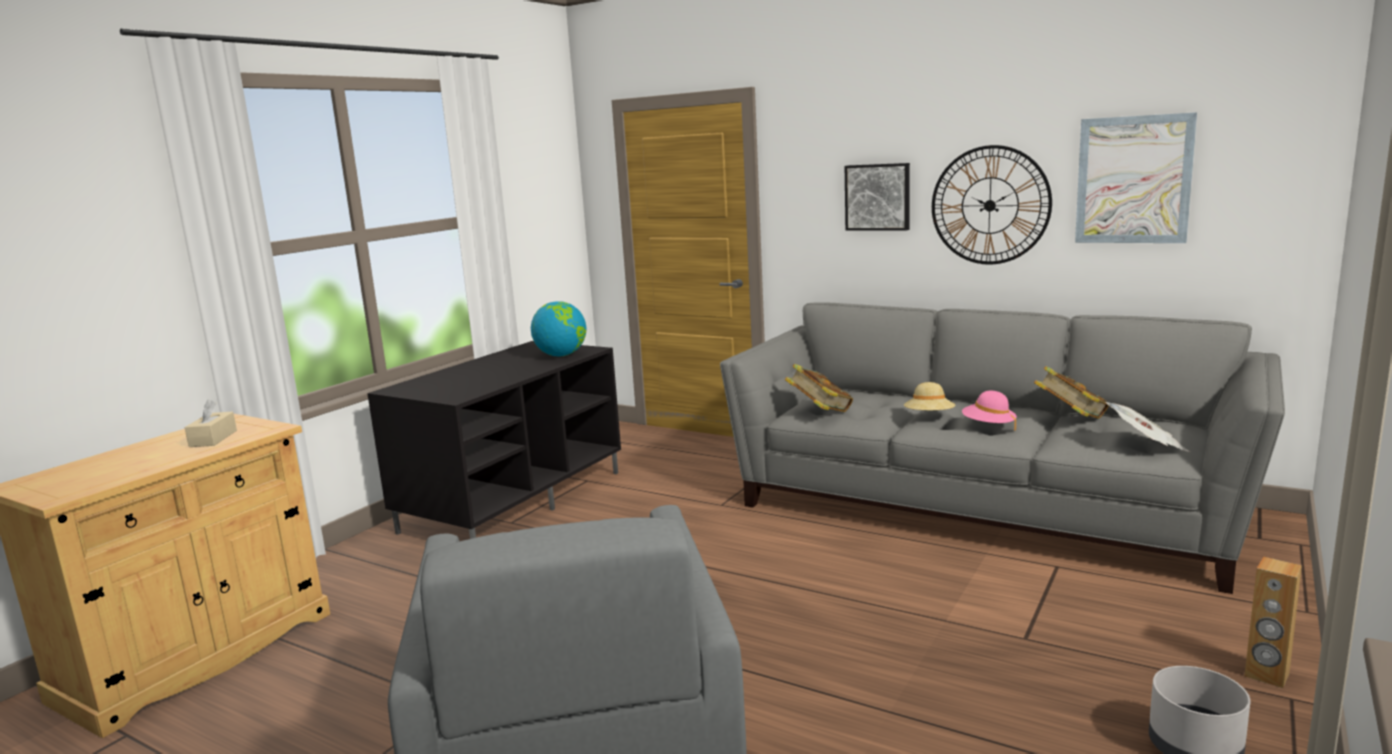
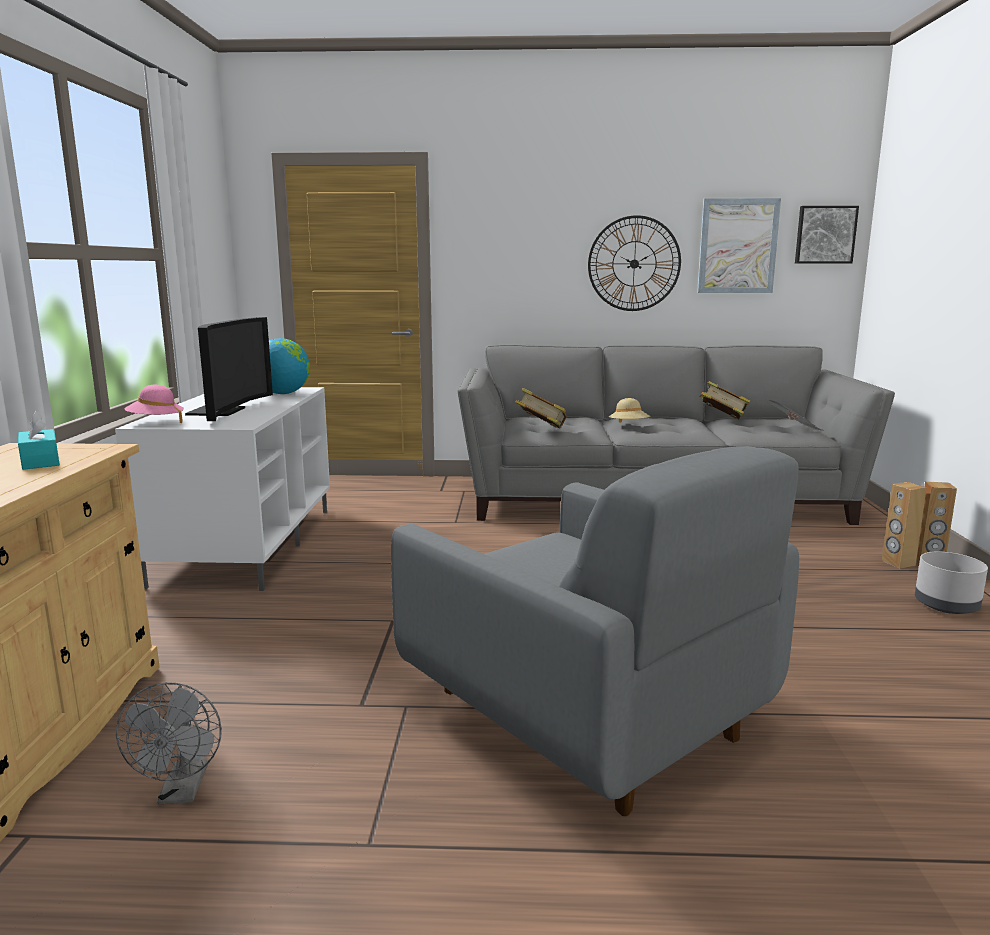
camera: 30 degrees left, 0 degrees up
(213, 438) = (40, 461): beige tissue box -> turquoise tissue box
(232, 732) = (182, 792): none -> grey fan
(474, 378) = (224, 411): none -> television
(514, 500) = (246, 544): black tv stand -> white tv stand
(878, 197) = (542, 255): picture -> picture (825, 235)
(988, 426) = (678, 428): pink hat -> pink hat (156, 422)
(1211, 666) = (898, 563): none -> brown speaker

